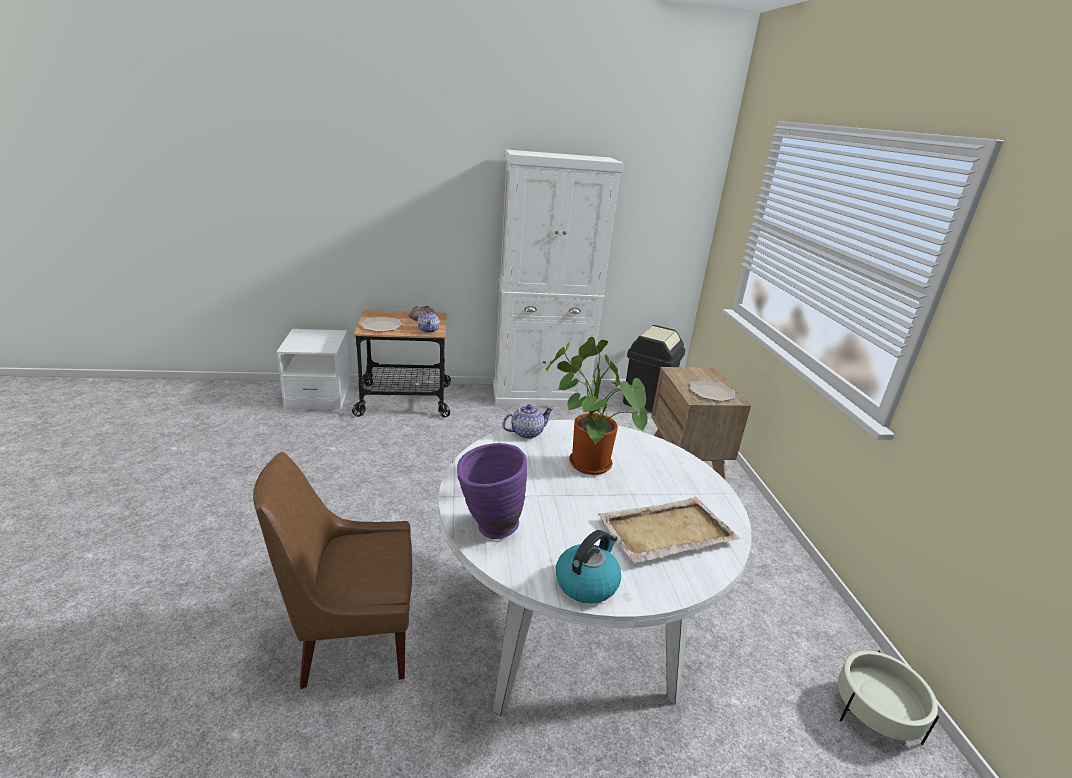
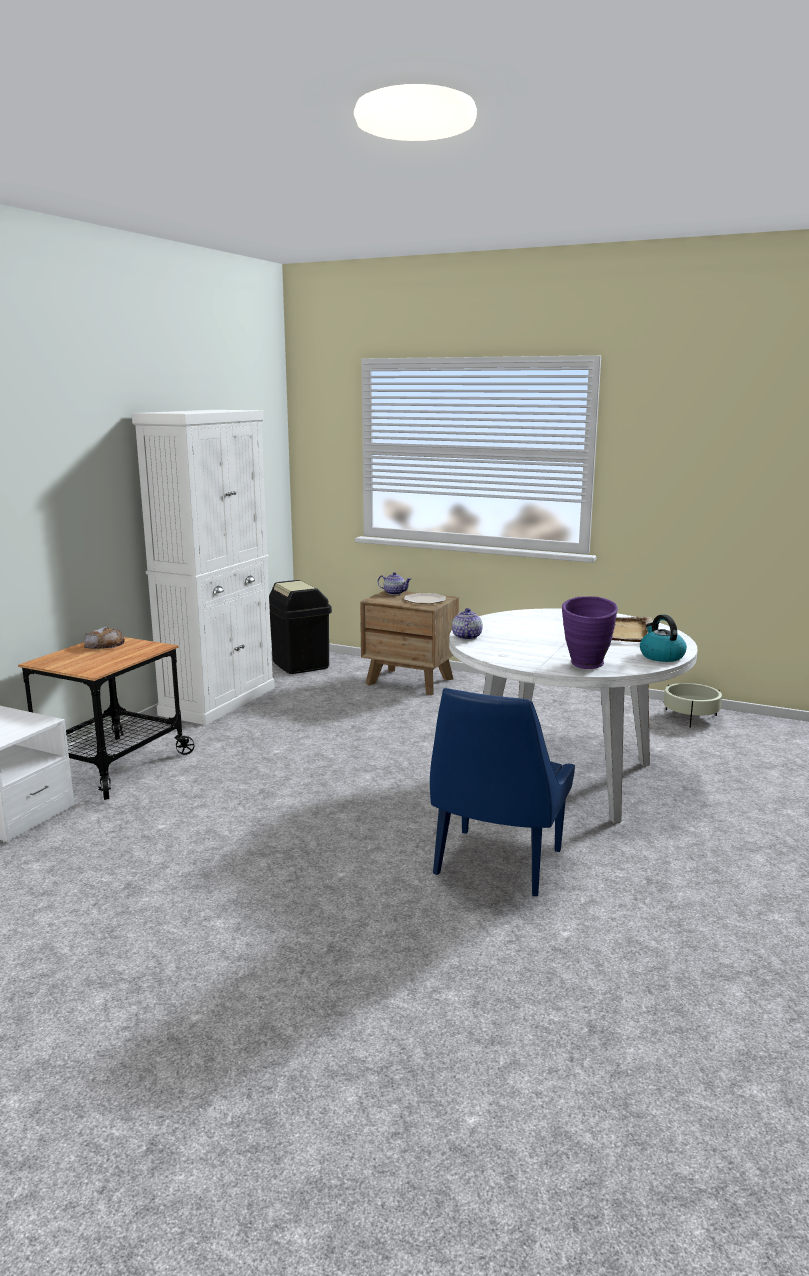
camera: 55 degrees left, 10 degrees down
(352, 638) = (496, 864): brown chair -> blue chair
(381, 325) = (91, 663): plate -> none
(428, 330) = (146, 648): teapot -> teapot (394, 593)
(585, 462) = (527, 631): potted plant -> none

